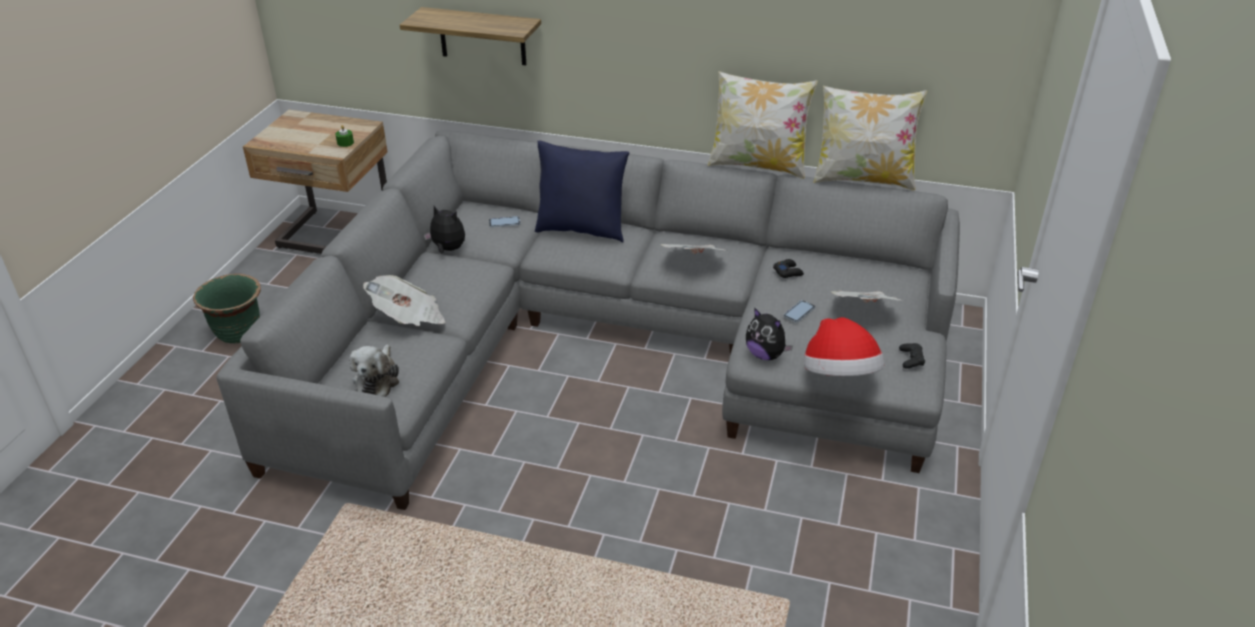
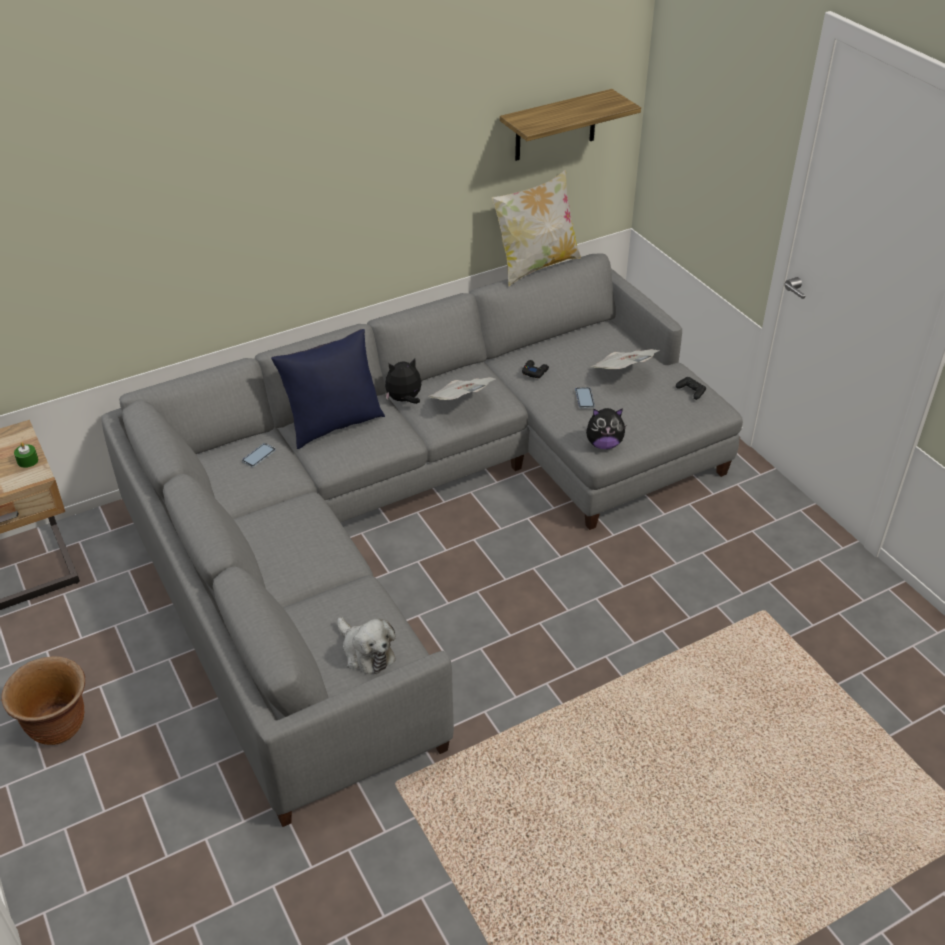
camera: 45 degrees left, 5 degrees up
(239, 333) = (58, 726): green planter -> brown planter
(409, 318) = (309, 587): newspaper -> none
(447, 249) = (240, 509): plush toy -> plush toy (404, 400)
(482, 36) = (139, 276): shelf -> shelf (555, 126)
(758, 165) = (449, 291): pillow -> none
(839, 376) = (669, 430): hat -> none

